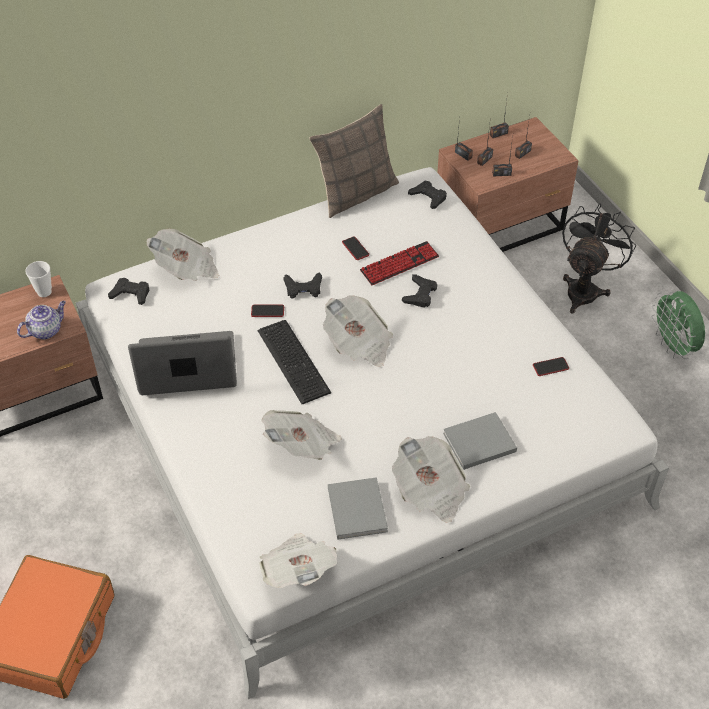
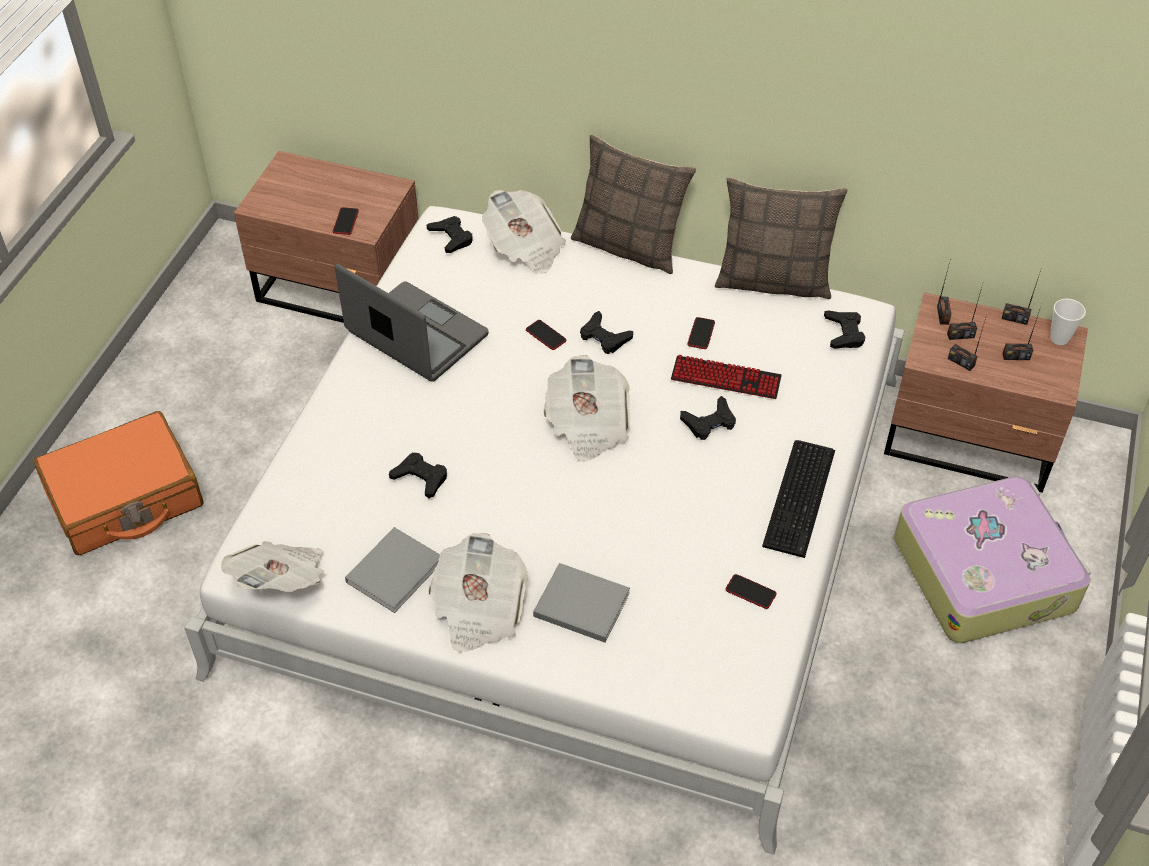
camera: 45 degrees right, 0 degrees up
(44, 292) = (384, 187): cup -> cup (1059, 338)
(46, 330) = (346, 221): teapot -> phone
(248, 227) = (629, 246): none -> pillow
(294, 360) = (511, 396): keyboard -> keyboard (802, 497)
(302, 446) = (420, 478): newspaper -> black game controller
(585, 289) = (985, 572): black fan -> suitcase
(673, 346) = (1012, 710): green fan -> none

